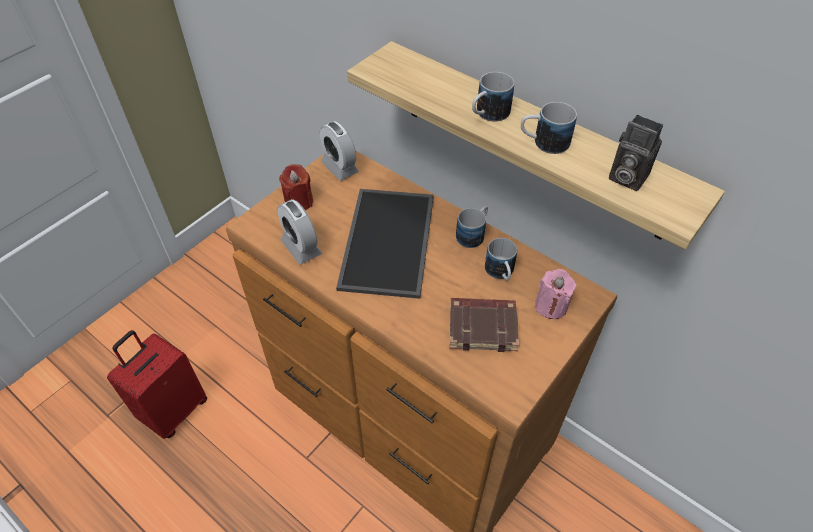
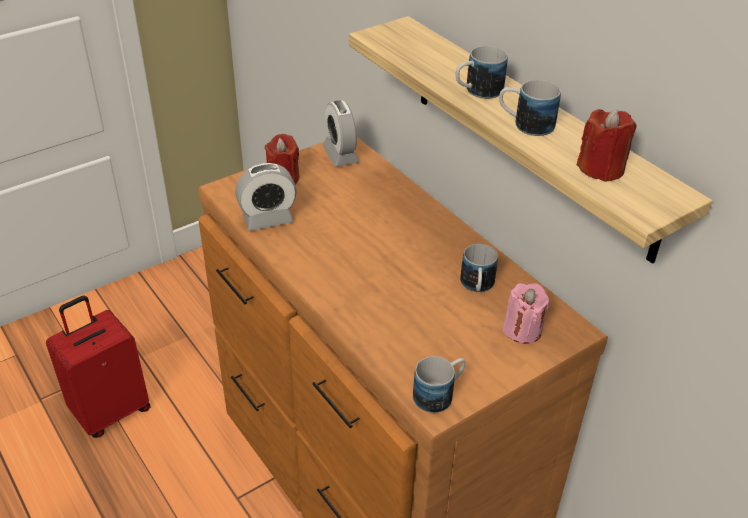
camera: 15 degrees right, 10 degrees down
(301, 247) = (268, 219): alarm clock -> alarm clock turned 90 degrees counterclockwise
(390, 242) = (365, 233): tray -> none
(473, 234) = (462, 243): mug -> mug (439, 394)
(483, 326) = (435, 333): brown book -> none
(625, 177) = (601, 168): camera -> red candle

